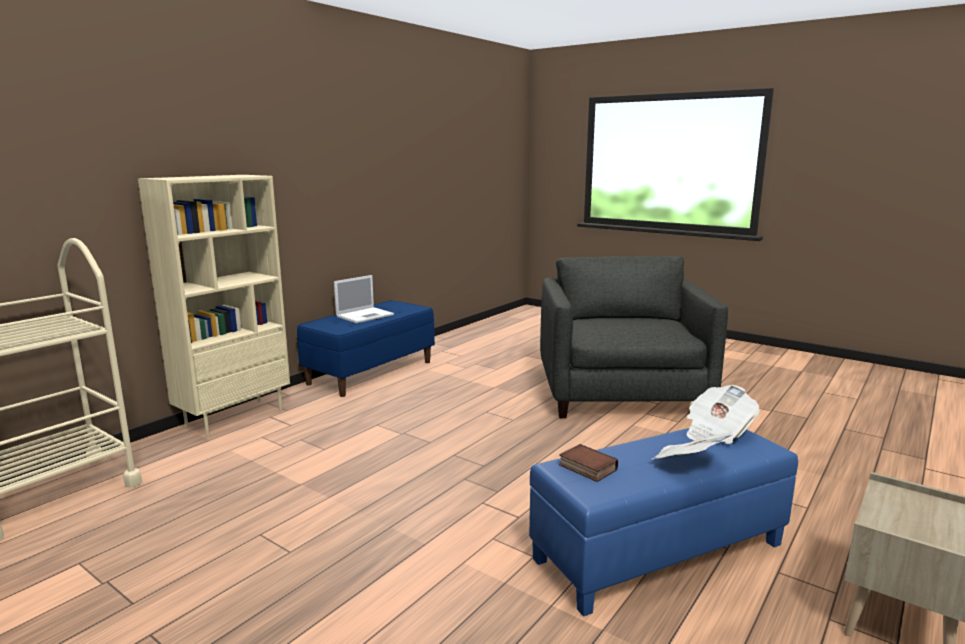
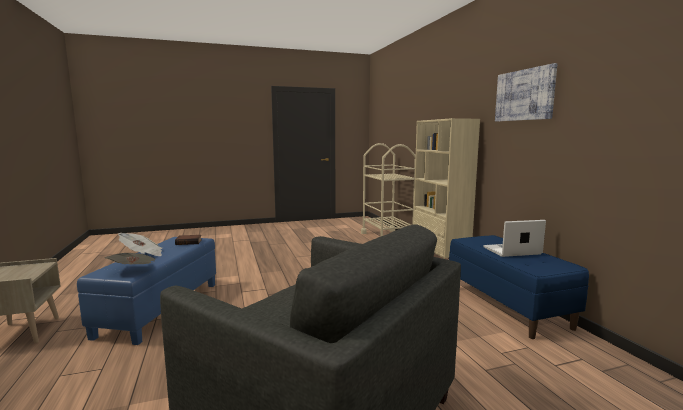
camera: 125 degrees right, 5 degrees down
(305, 147) = (524, 95): none -> picture
(365, 315) = (511, 251): laptop -> laptop turned 90 degrees clockwise

